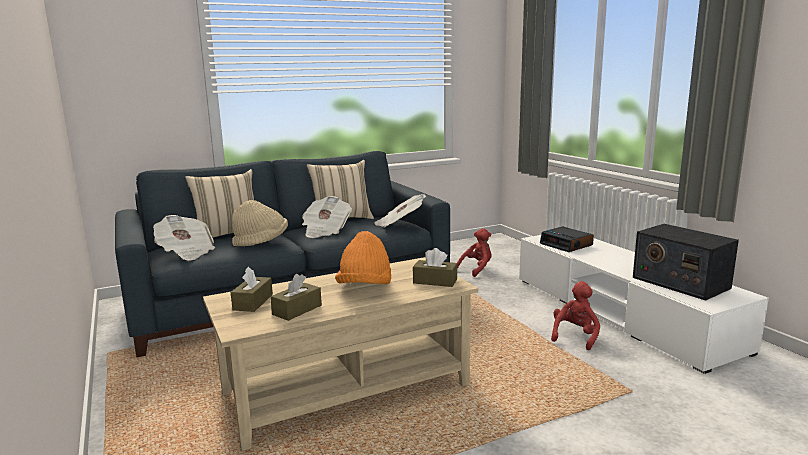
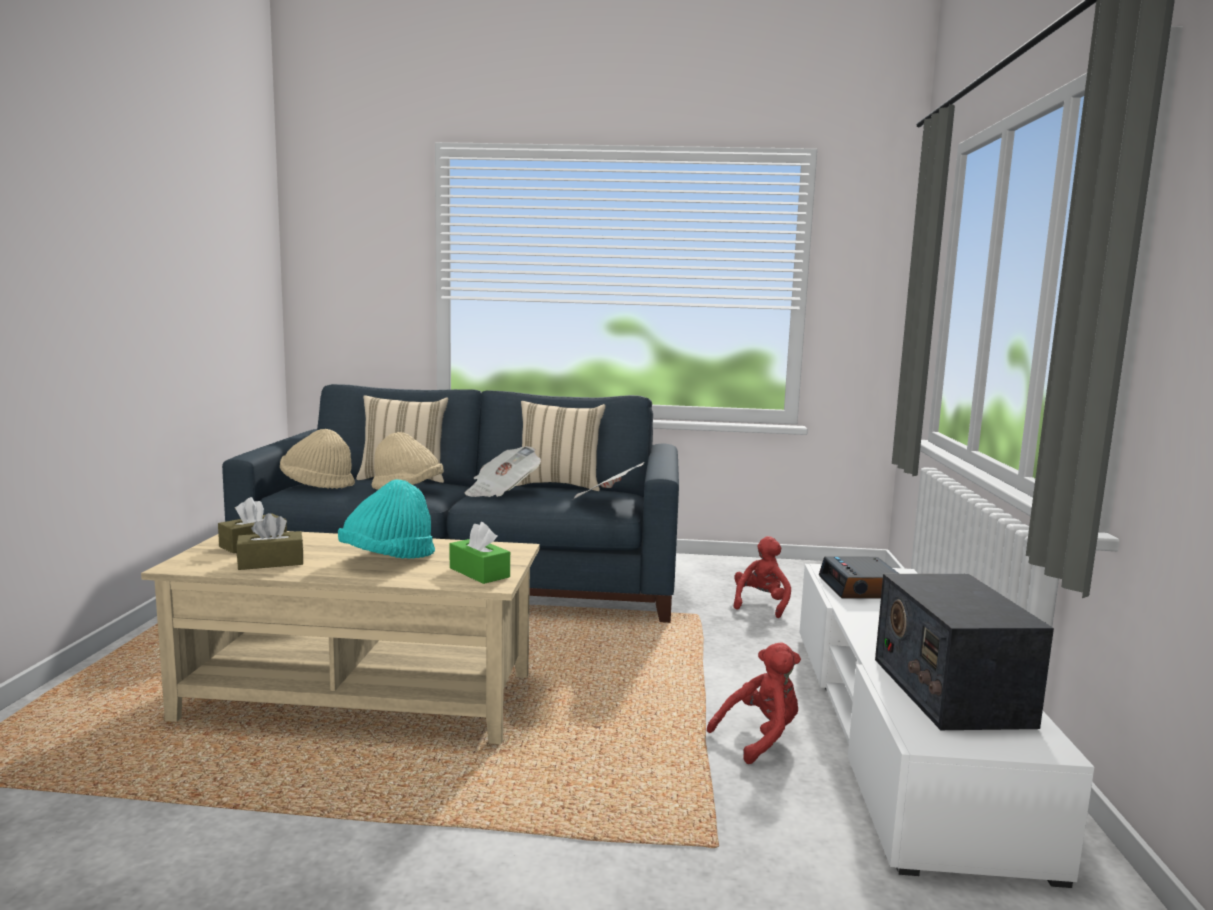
camera: 30 degrees right, 5 degrees down
(186, 252) = (317, 485): newspaper -> beige hat
(365, 288) = (388, 559): orange hat -> turquoise hat
(435, 281) = (479, 572): brown tissue box -> green tissue box
(476, 269) = (761, 604): red plush toy -> red plush toy turned 60 degrees counterclockwise

